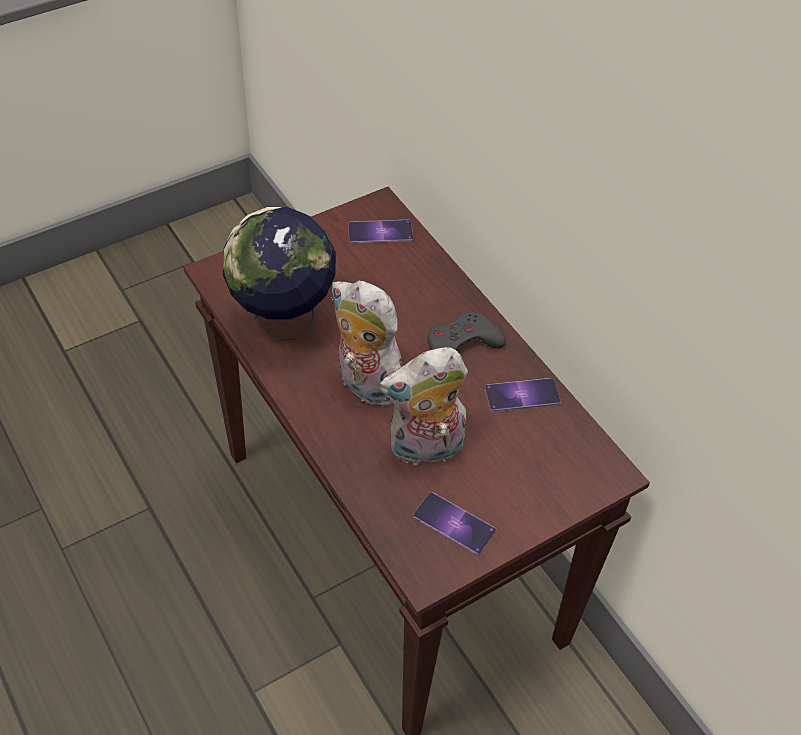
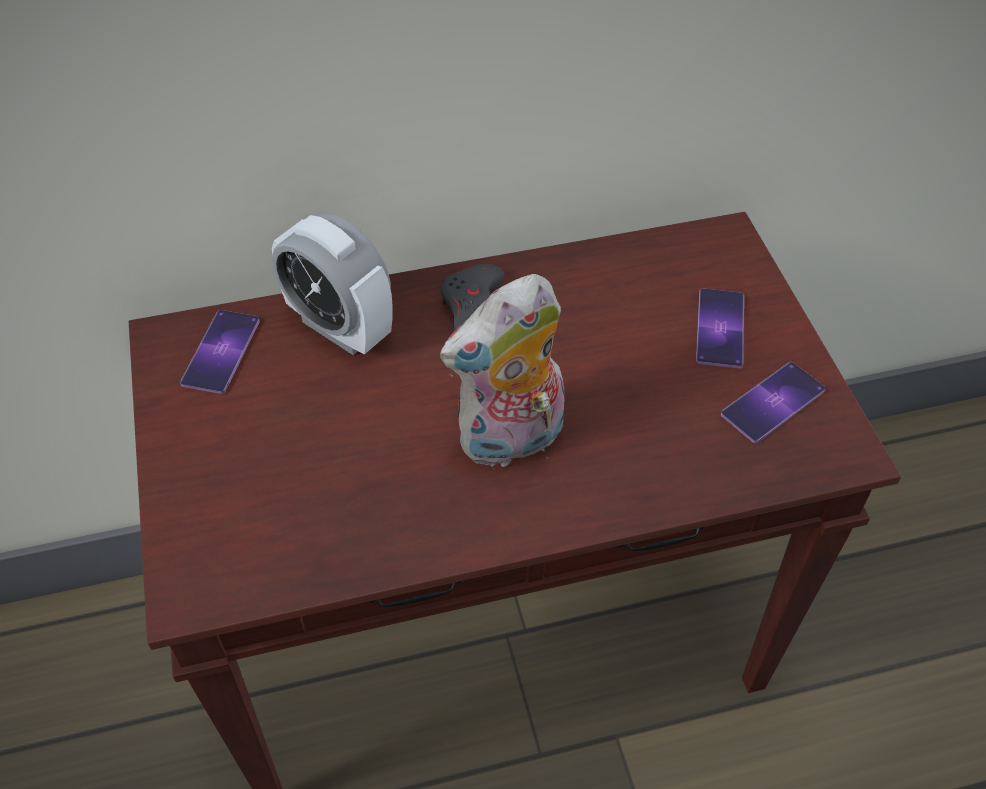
camera: 70 degrees left, 0 degrees up
(283, 322) = (348, 517): globe -> none
(422, 279) = (340, 328): none -> alarm clock
(425, 449) = (647, 401): plush toy -> none
(522, 395) = (586, 281): phone -> phone (720, 328)

